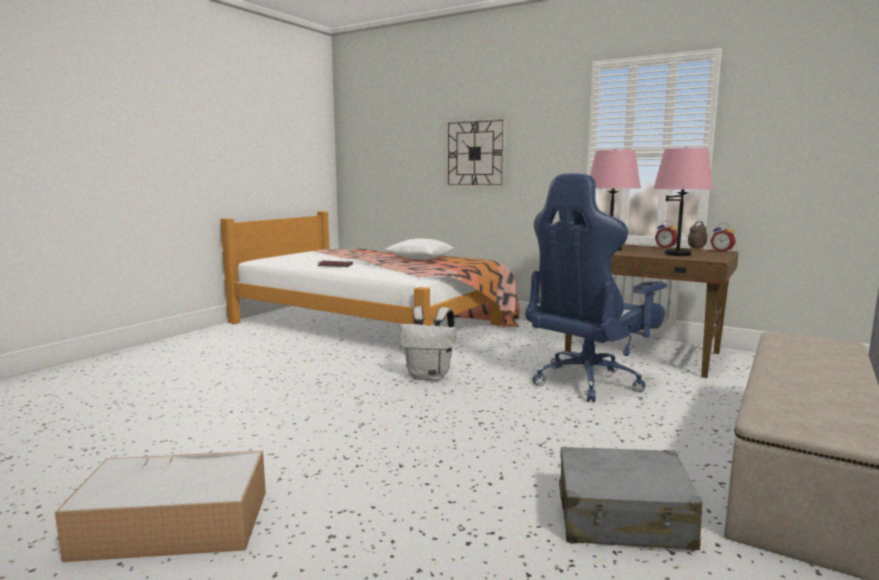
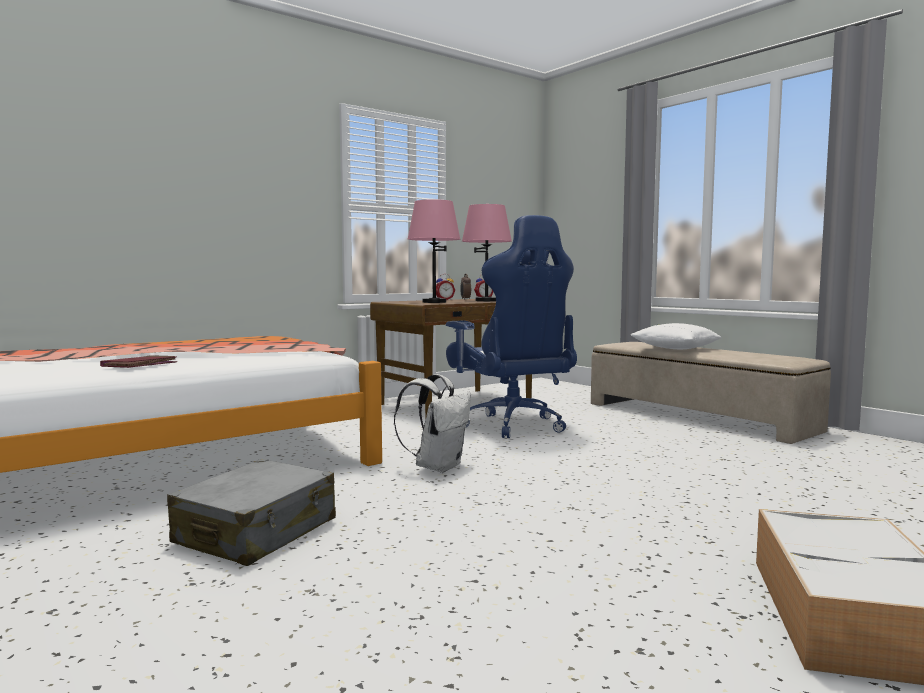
camera: 70 degrees left, 5 degrees down
(420, 259) = (200, 344): white pillow -> white pillow (675, 349)
(475, 153) = (192, 190): wall clock -> none
(623, 517) = (772, 457): grey suitcase -> grey suitcase (257, 532)

